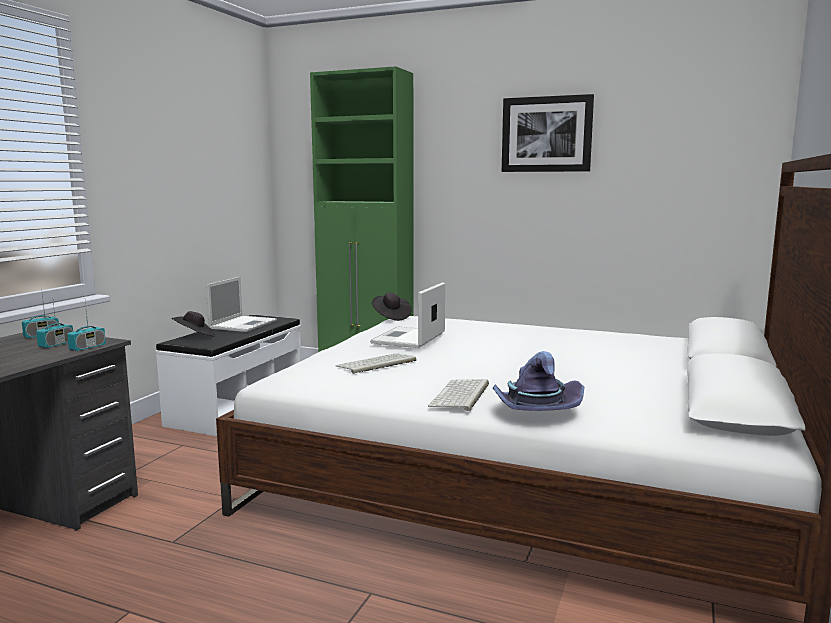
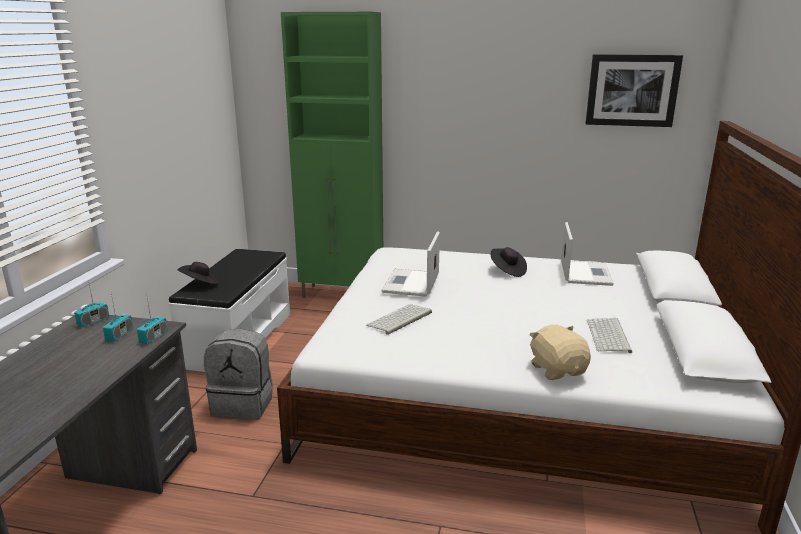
camera: 10 degrees left, 10 degrees up
(210, 461) = (244, 404): none -> grey backpack
(244, 324) = (238, 264): laptop -> laptop (585, 273)
(391, 317) = (377, 252): black hat -> black hat (507, 271)
(461, 395) = (492, 355): keyboard -> keyboard (609, 336)
(534, 411) = (557, 369): purple hat -> beige plush toy
(546, 134) = (509, 77): picture -> picture (632, 90)

